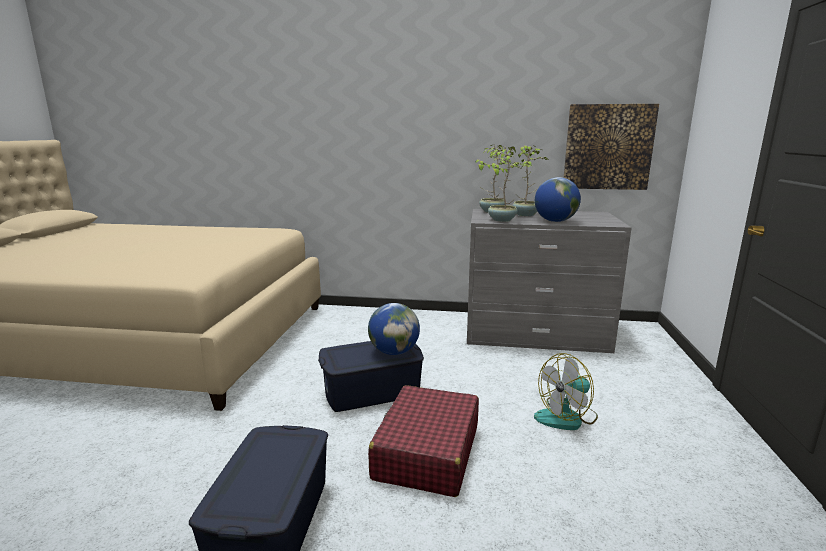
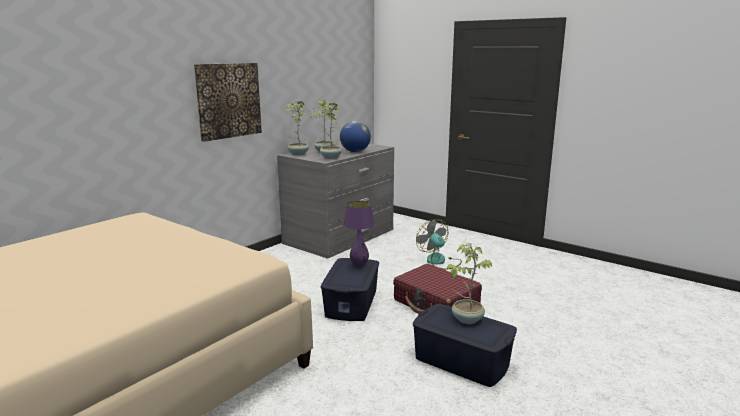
camera: 60 degrees left, 0 degrees up
(286, 468) = (466, 319): none -> potted plant
(394, 352) = (359, 266): globe -> purple table lamp
(566, 417) = (439, 261): fan -> fan turned 150 degrees clockwise
(608, 147) = (343, 96): picture -> picture (228, 100)

